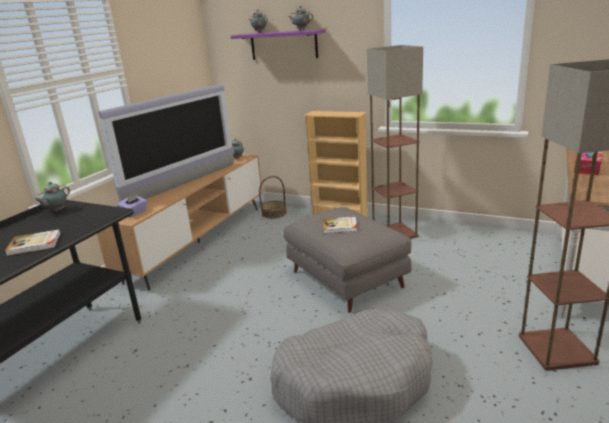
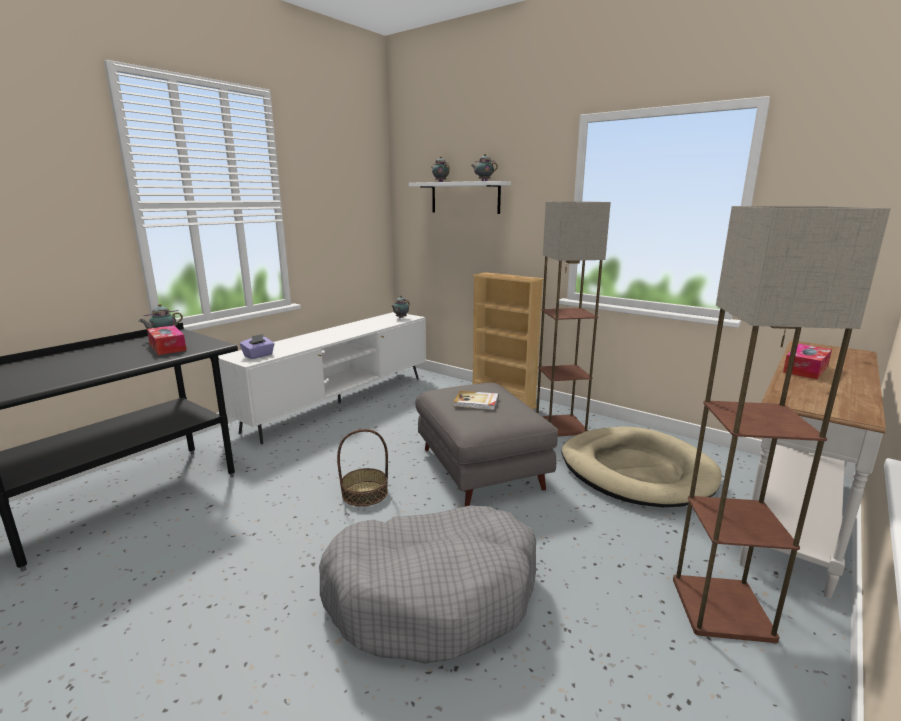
camera: 10 degrees right, 5 degrees down
(35, 244) = (111, 364): book -> none
(71, 220) = (167, 347): none -> tissue box
(184, 184) = (328, 335): television -> none
(199, 242) = (340, 403): brown tv stand -> white tv stand
(274, 213) = (434, 385): basket -> basket (365, 493)
(283, 45) = (465, 197): purple shelf -> white shelf
(465, 260) = (636, 471): none -> beige dog bed

